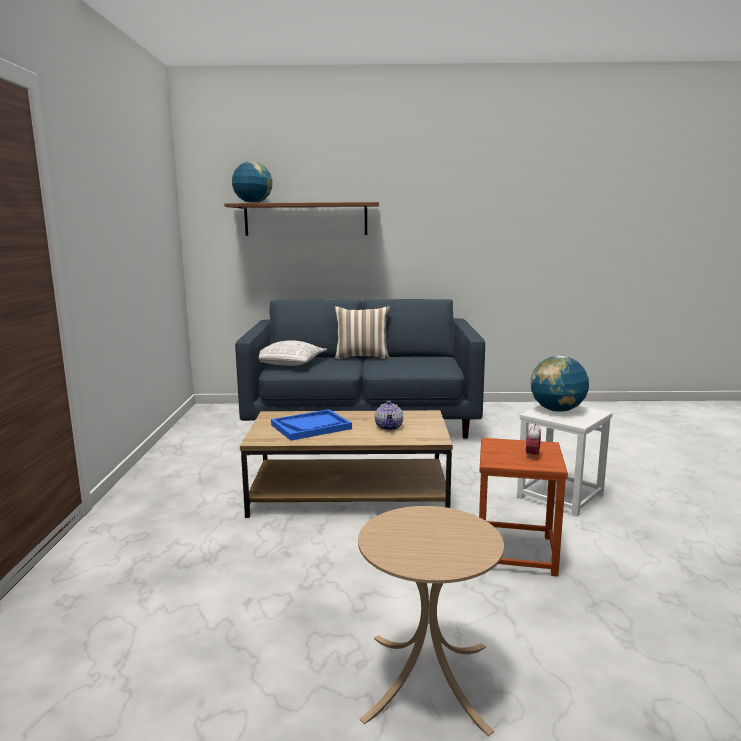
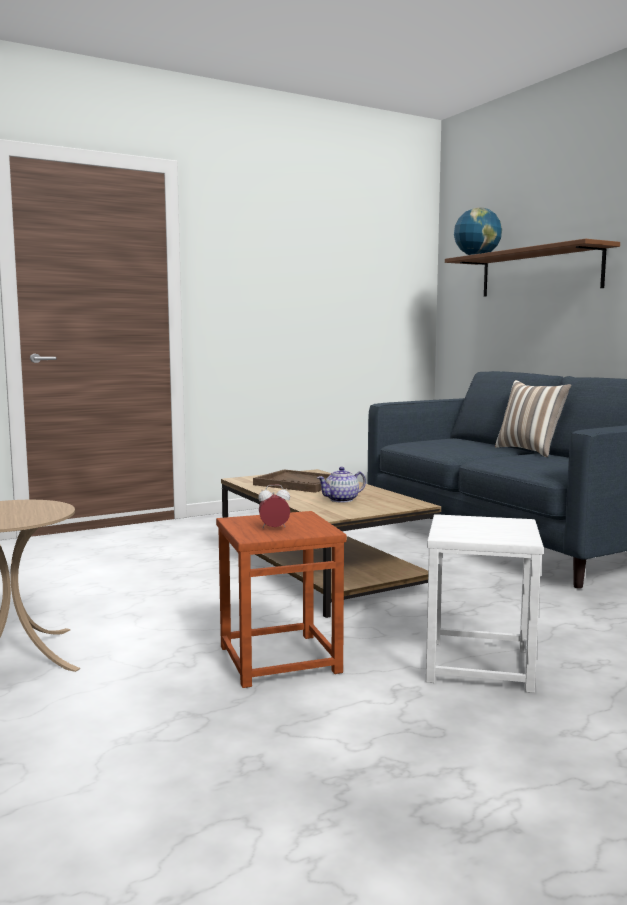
camera: 60 degrees right, 5 degrees down
(288, 364) = (436, 442): pillow -> none
(311, 427) = (299, 483): blue tray -> brown tray
(557, 410) = (486, 524): globe -> none

